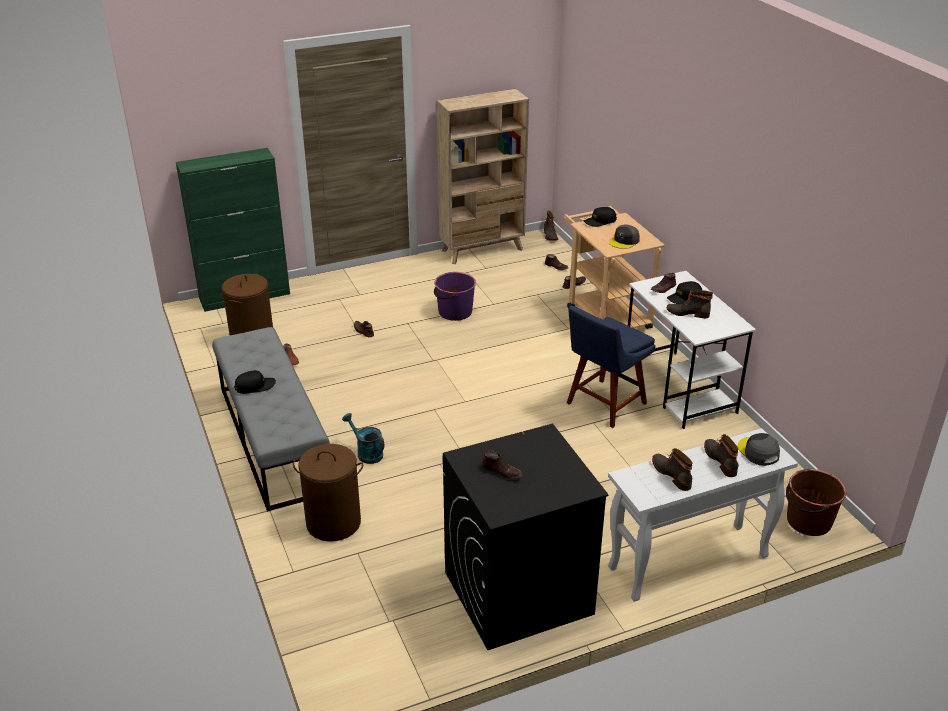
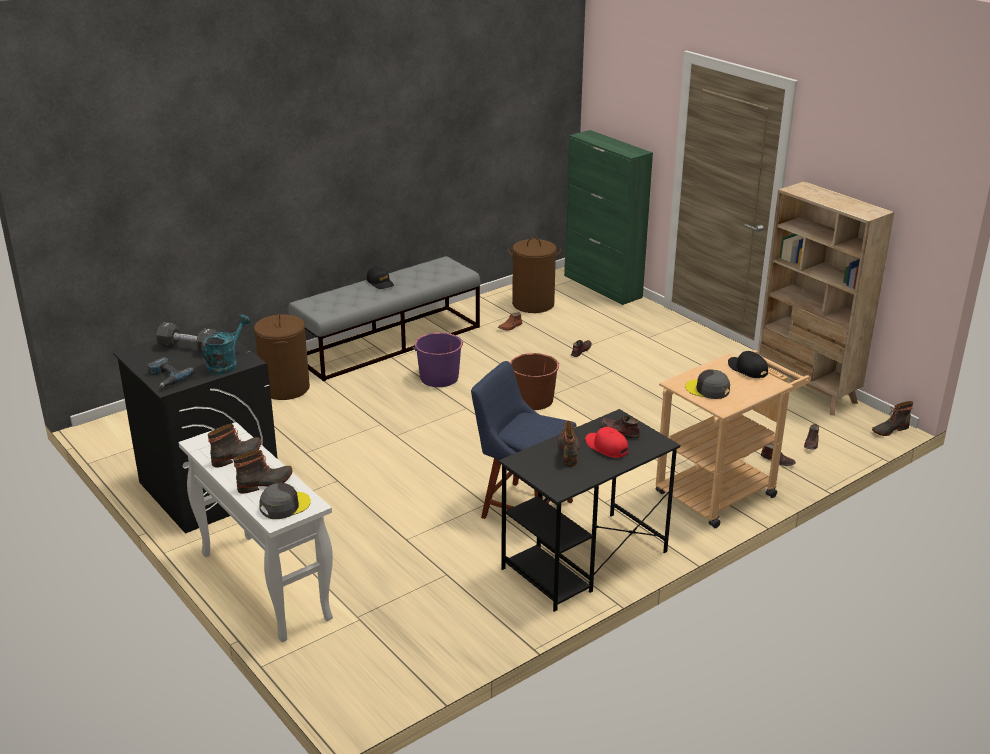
camera: 75 degrees right, 5 degrees down
(366, 453) = (384, 386): turquoise watering can -> turquoise watering can (226, 364)
(454, 312) = (653, 392): purple bucket -> purple bucket (439, 378)
(502, 471) = (189, 348): brown shoe -> black dumbbell
(566, 488) = (166, 377): none -> power drill
(679, 389) = (584, 561): white desk -> black desk
(684, 297) = (606, 447): black cap -> red cap
(808, 521) = (352, 676): brown bucket -> brown bucket (533, 400)

